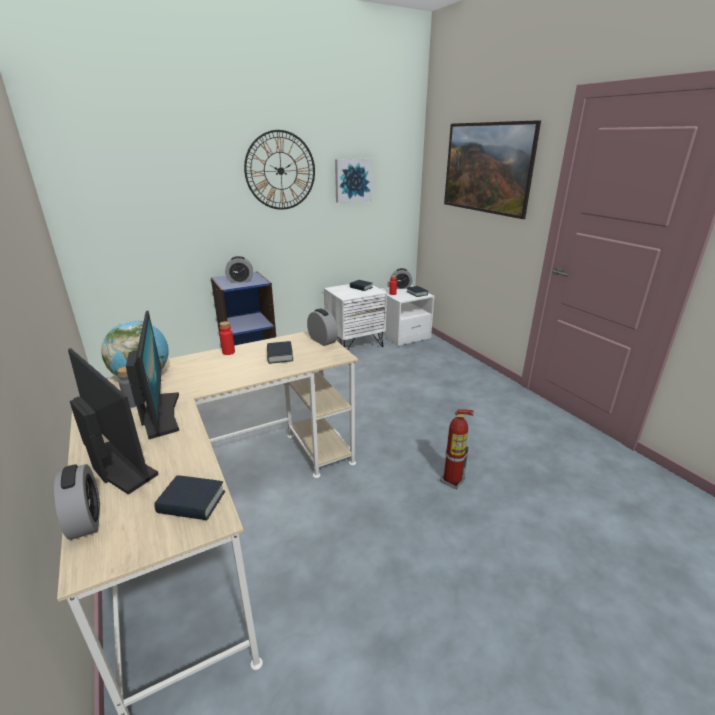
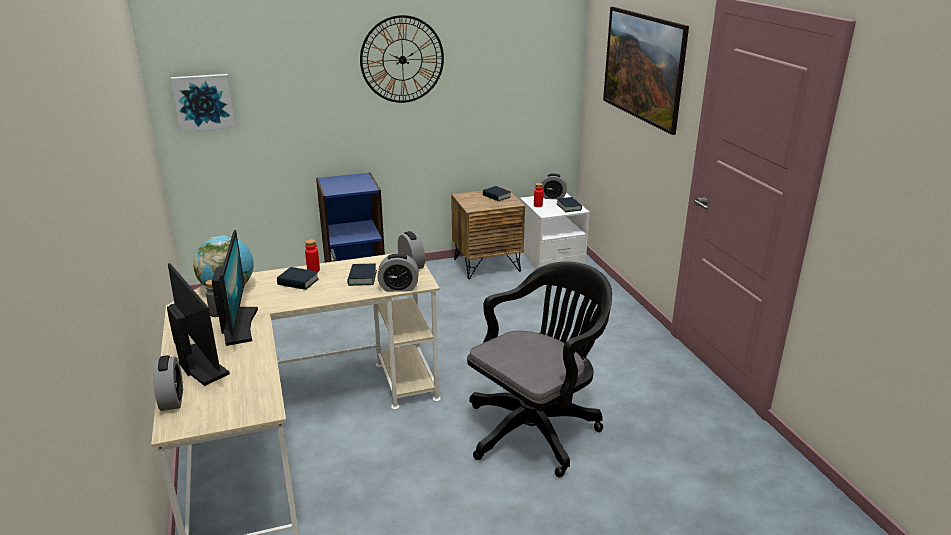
camera: 10 degrees right, 0 degrees up
(191, 503) = (251, 397): book -> book (298, 282)
(240, 281) = (347, 185): alarm clock -> alarm clock (399, 288)
(353, 180) = (492, 68): picture -> picture (204, 102)
(354, 344) = (487, 265): white nightstand -> brown nightstand
(452, 481) = (537, 428): fire extinguisher -> black office chair

